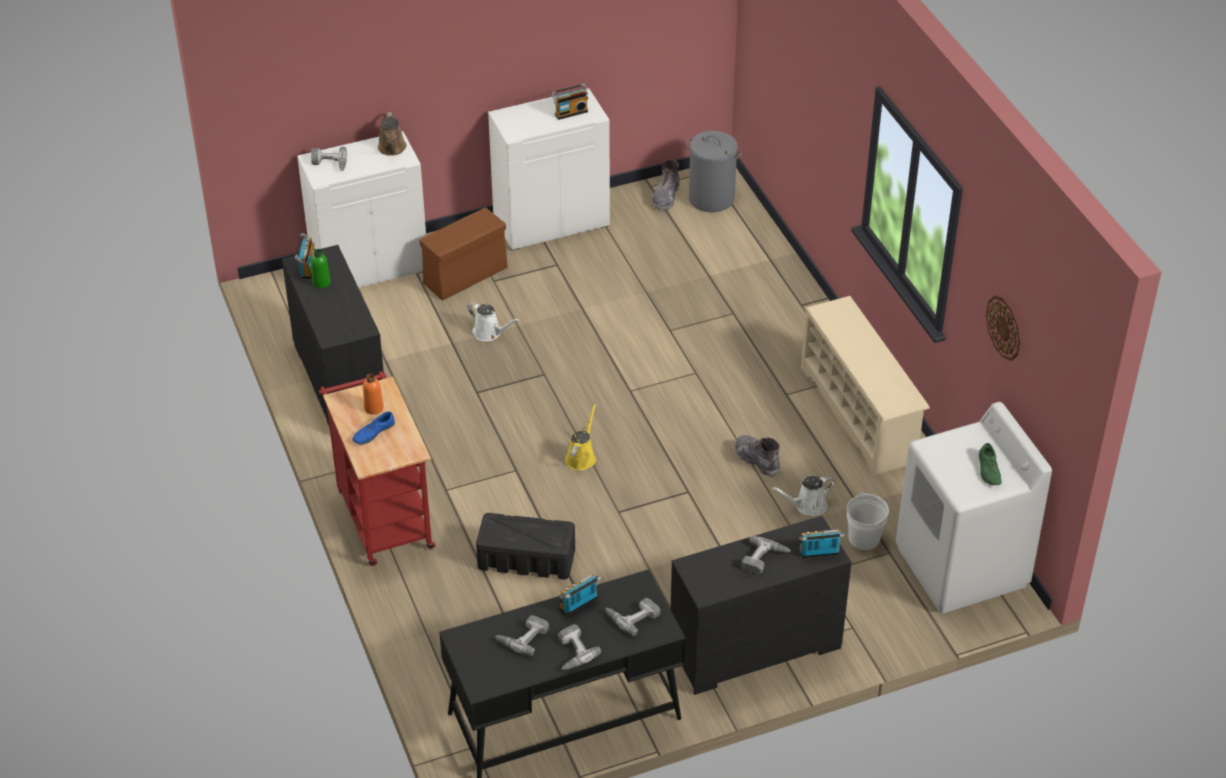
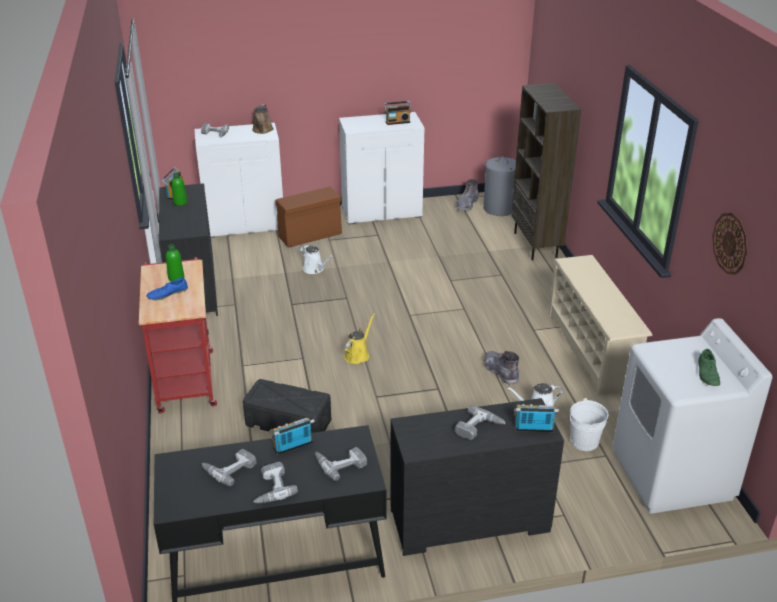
camera: 10 degrees right, 10 degrees down
(373, 408) = (176, 278): orange bottle -> green bottle
(770, 258) = (536, 245): none -> brown bookcase

